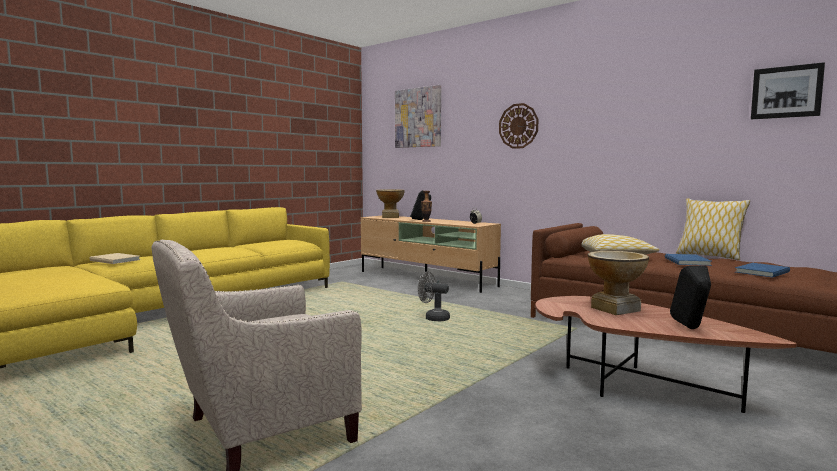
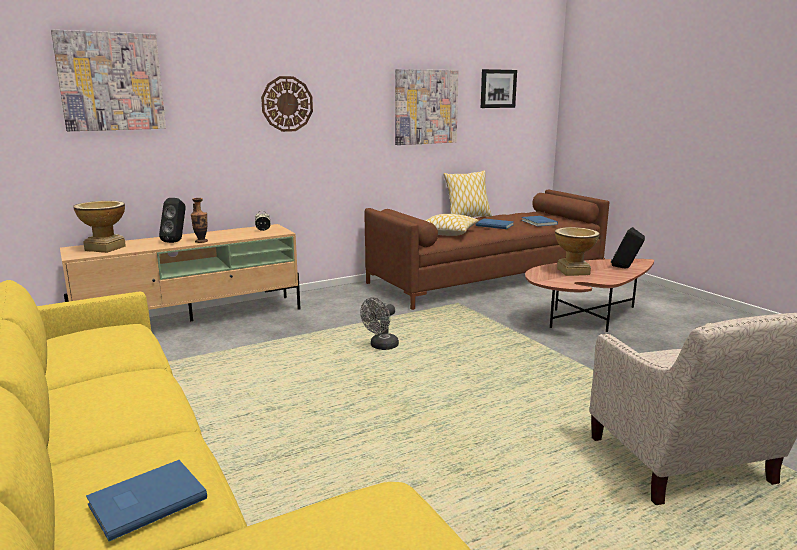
camera: 70 degrees left, 10 degrees up
(116, 260) = (145, 500): beige book -> blue book
(662, 122) = (425, 107): none -> picture

